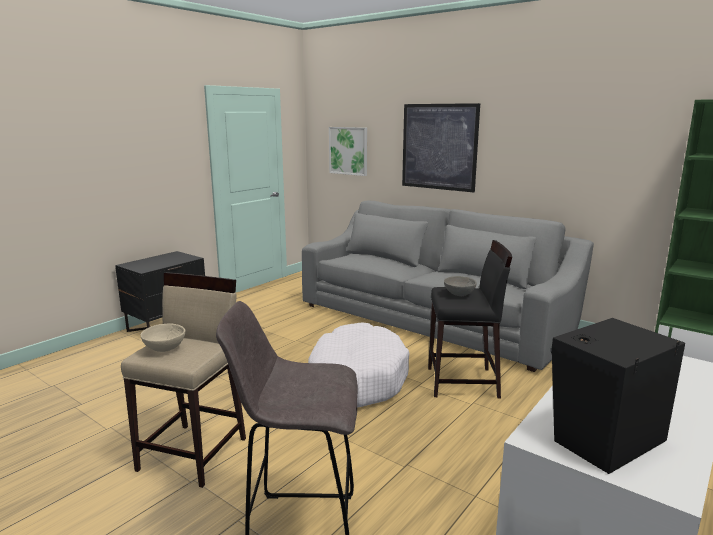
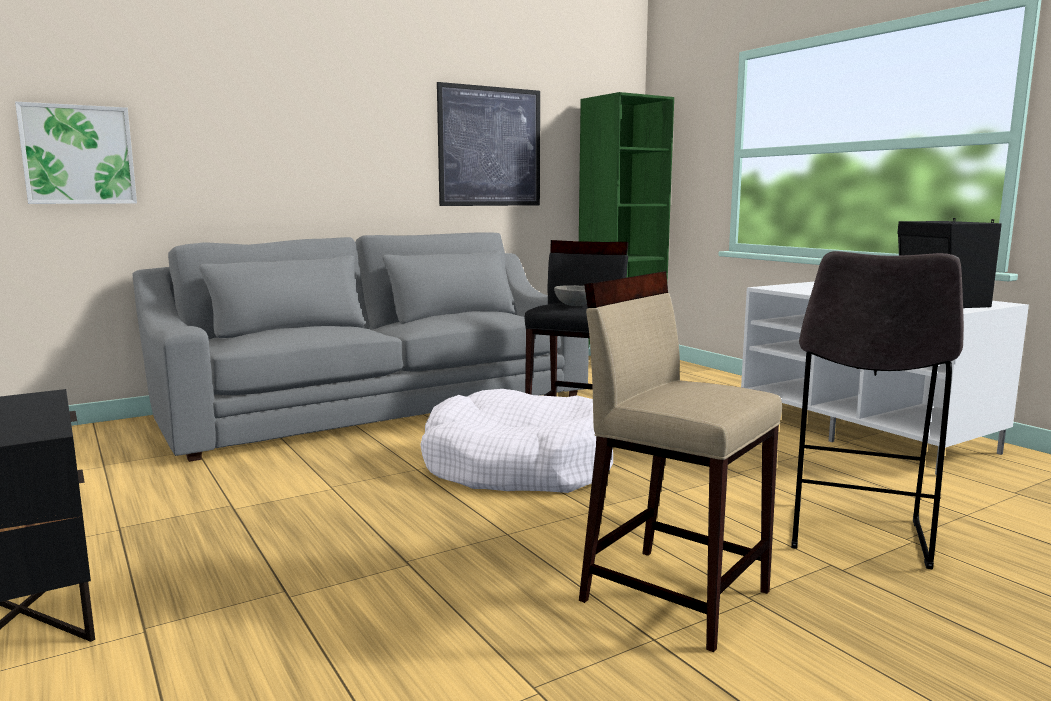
camera: 70 degrees left, 5 degrees down
(164, 348) = (692, 397): beige bowl -> none
(439, 147) = (291, 146): picture -> picture (490, 147)

